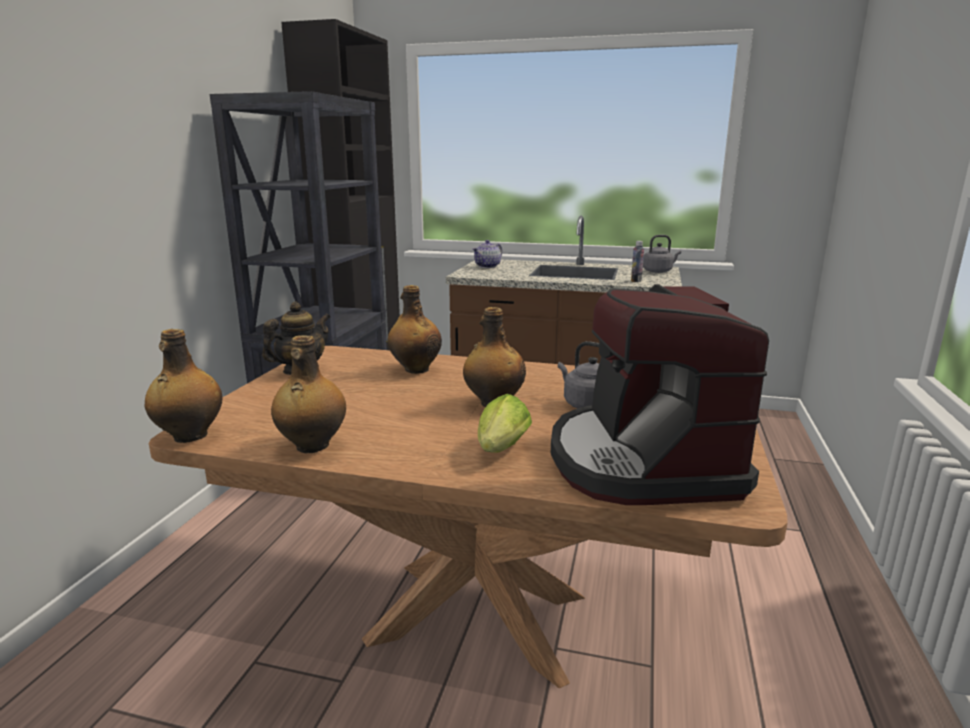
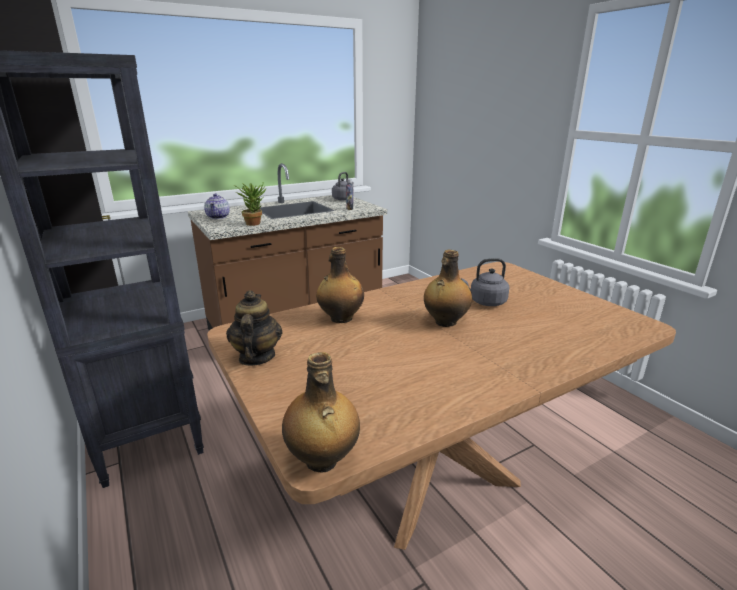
camera: 45 degrees left, 5 degrees up
(312, 446) = (429, 409): bottle -> none
(500, 451) = (521, 350): lettuce -> none
(503, 276) = (254, 223): none -> potted plant
(642, 461) = (578, 323): coffee machine -> none

